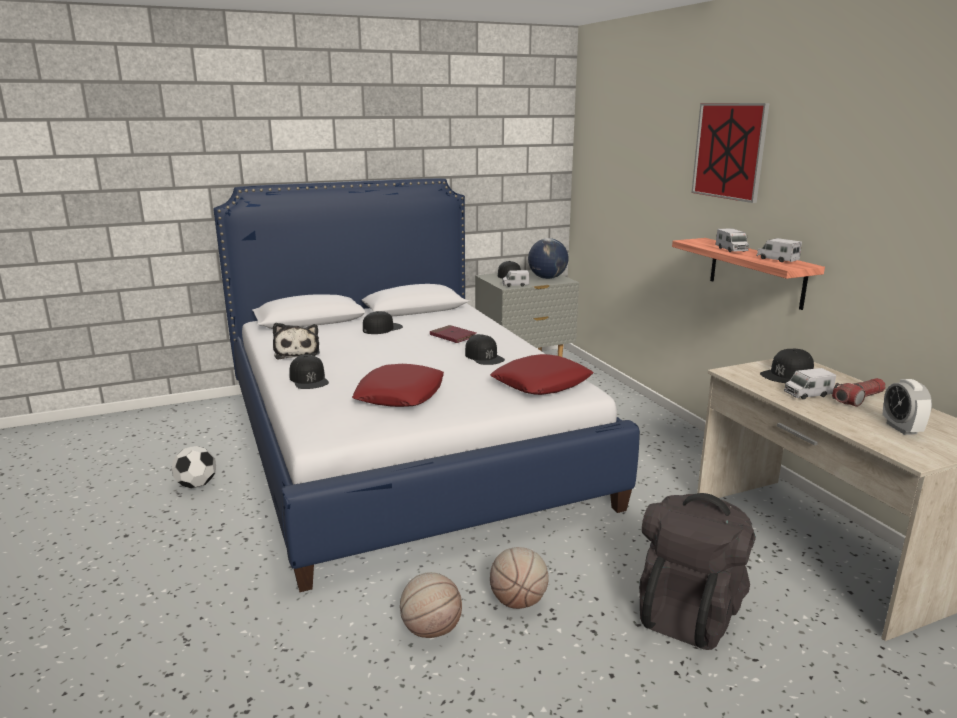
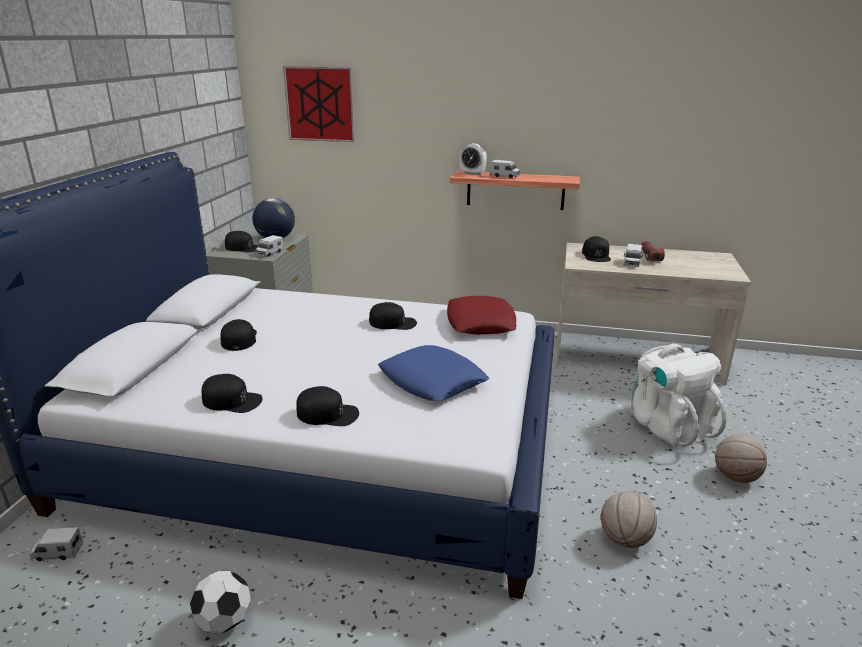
camera: 55 degrees left, 5 degrees up
(297, 352) = (232, 400): plush toy -> black cap
(400, 394) = (432, 381): red pillow -> blue pillow
(453, 336) = (322, 318): red book -> none
(518, 601) = (616, 484): basketball -> basketball (735, 477)
(689, 612) = (668, 426): black backpack -> white backpack
(729, 151) = (474, 97): picture -> picture (320, 104)
(777, 259) = (548, 177): toy truck -> toy truck (57, 552)
(901, 428) = (696, 264): alarm clock -> alarm clock (472, 173)

